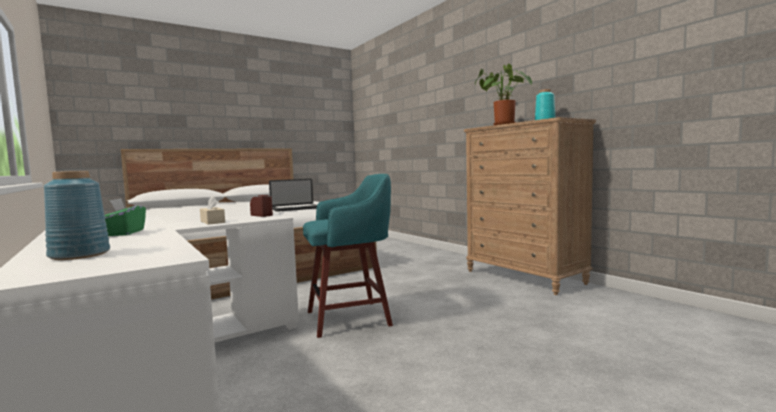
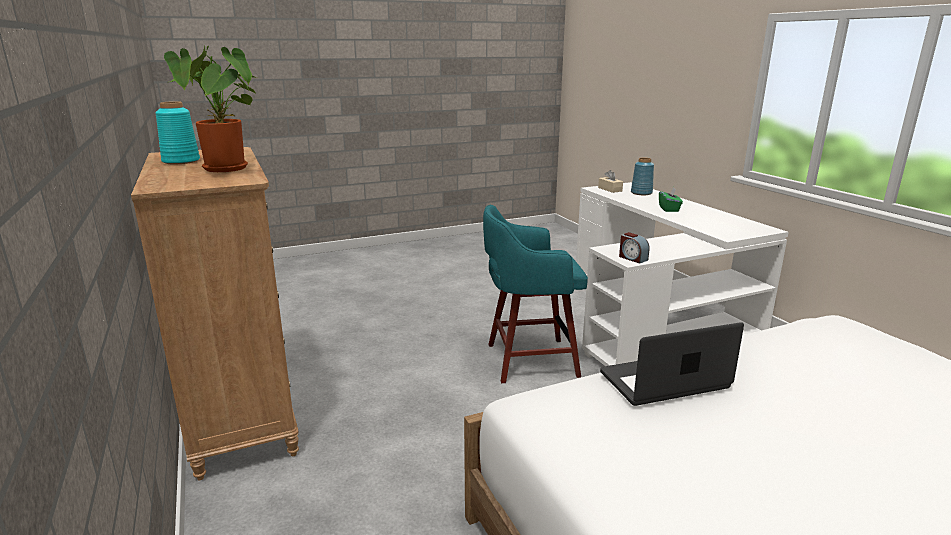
camera: 170 degrees left, 15 degrees up
(212, 222) = (666, 245): beige tissue box -> beige tissue box (610, 189)

